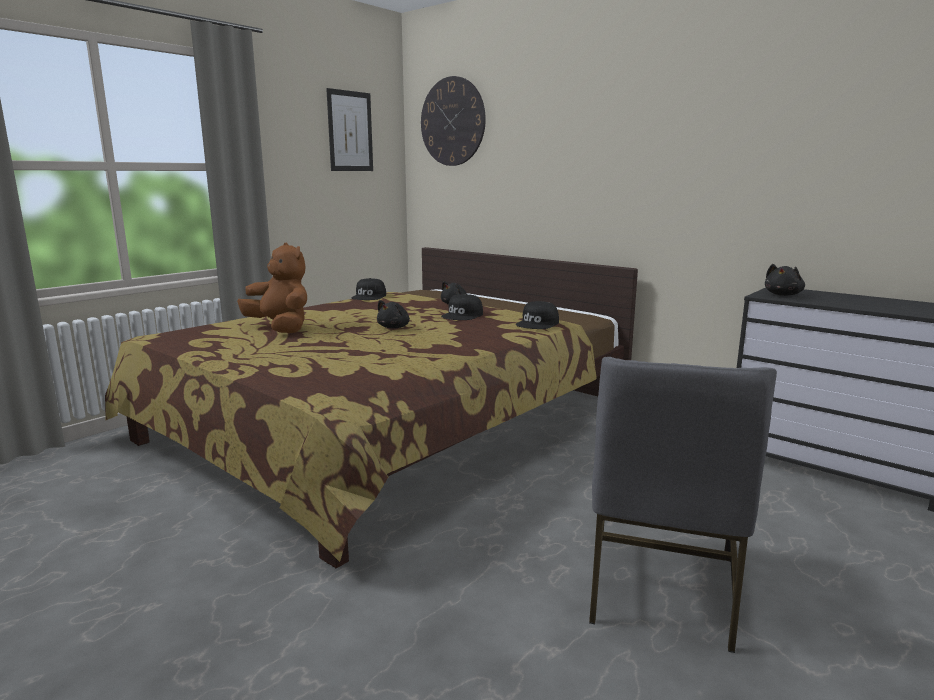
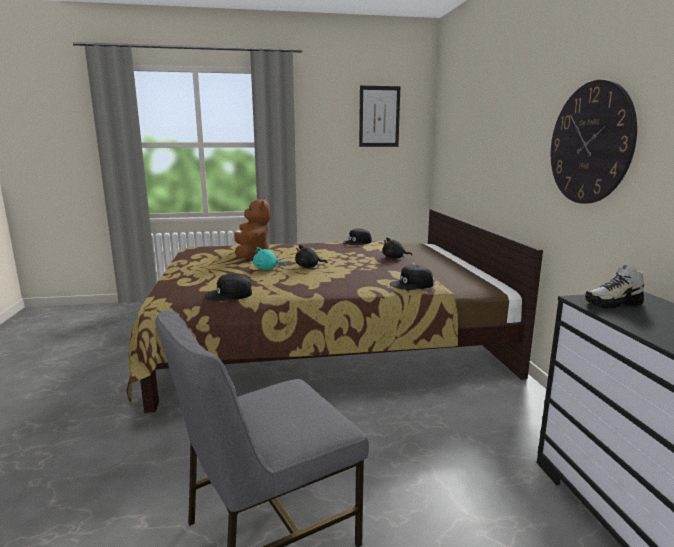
camera: 40 degrees right, 0 degrees up
(353, 338) = (267, 269): none -> turquoise plush toy
(452, 122) = (455, 105): wall clock -> wall clock (590, 143)
(463, 315) = (375, 267): black cap -> black cap (229, 295)
(783, 295) = (613, 303): black plush toy -> shoe

